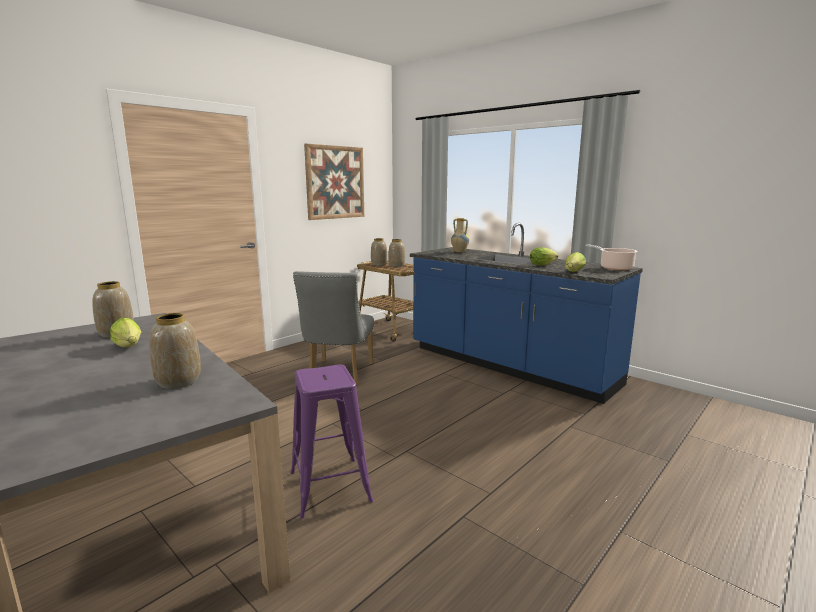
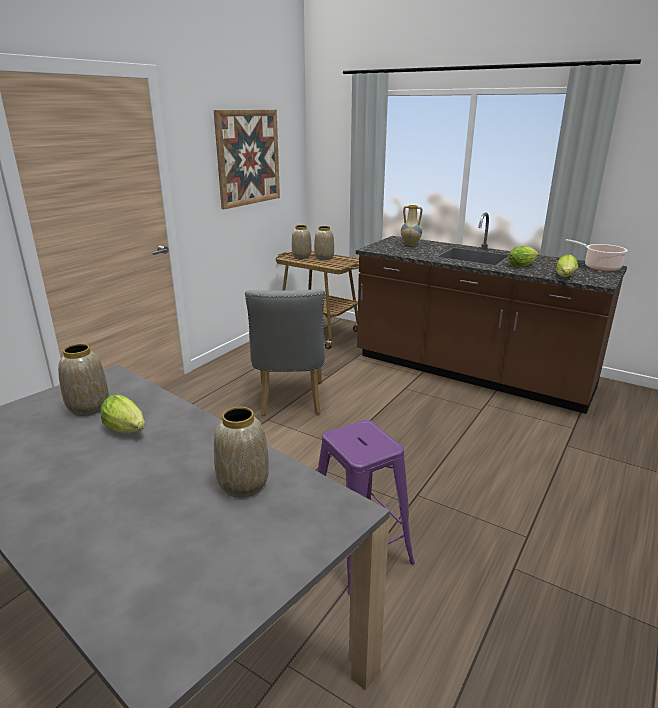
camera: 10 degrees left, 10 degrees up
(509, 366) = (470, 373): blue counter -> brown counter

